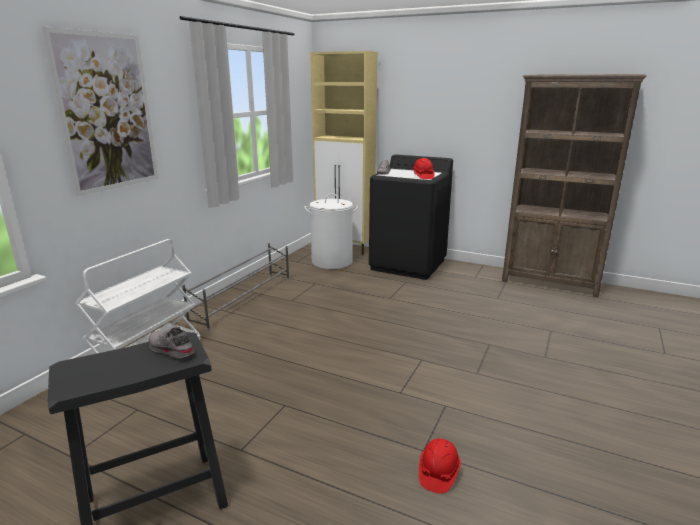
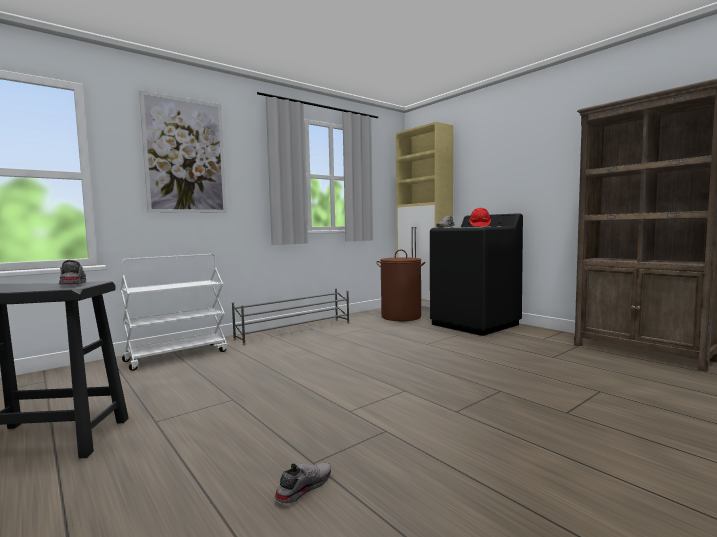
camera: 25 degrees right, 15 degrees down
(332, 262) = (401, 317): white laundry basket -> brown laundry basket
(438, 473) = (303, 487): red hard hat -> grey shoe

